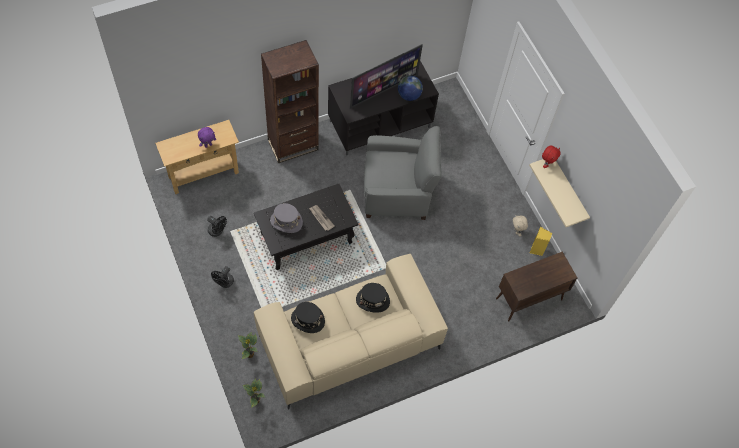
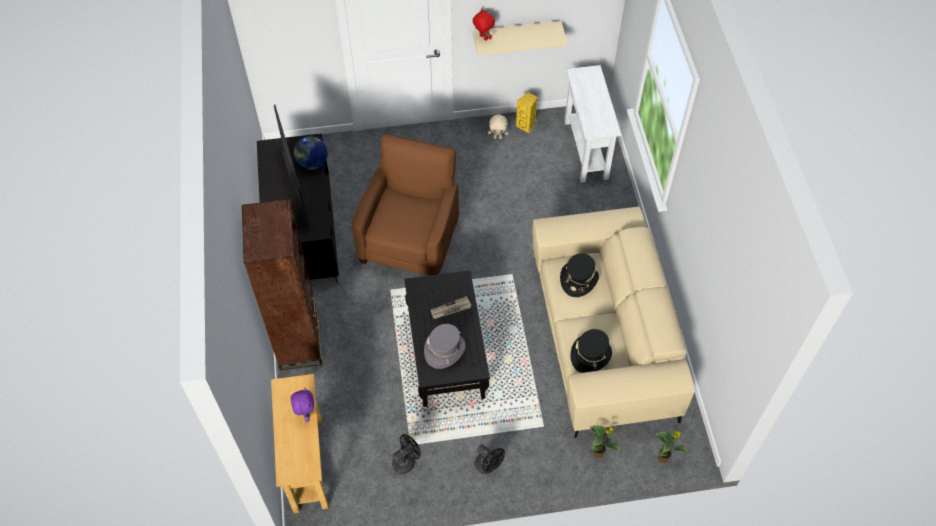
camera: 70 degrees left, 5 degrees down
(397, 192) = (410, 240): grey armchair -> brown armchair
(528, 299) = (586, 149): brown cabinet -> white console table

